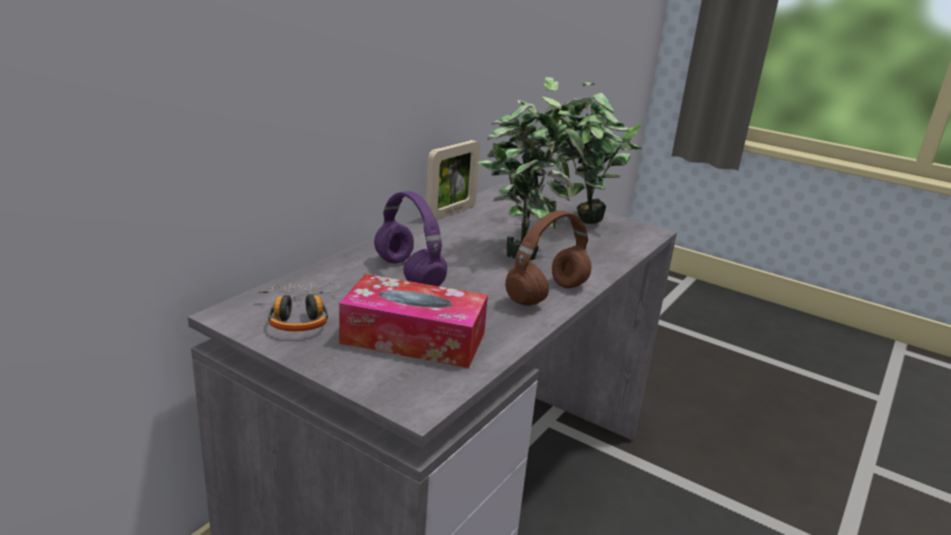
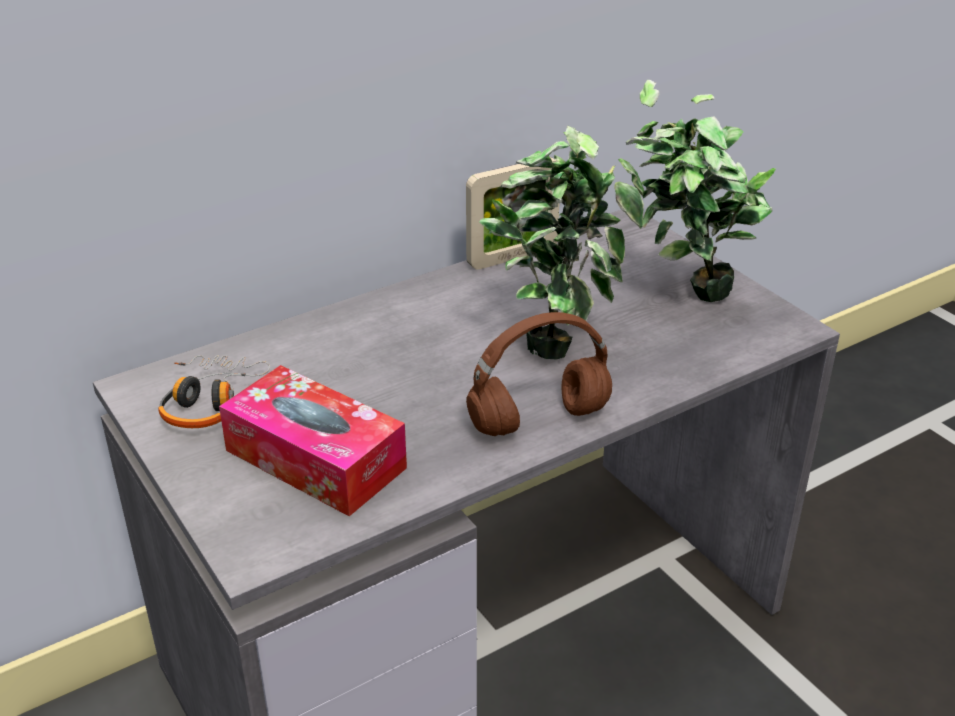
camera: 25 degrees right, 10 degrees up
(407, 273) = (378, 356): purple headphones -> none

